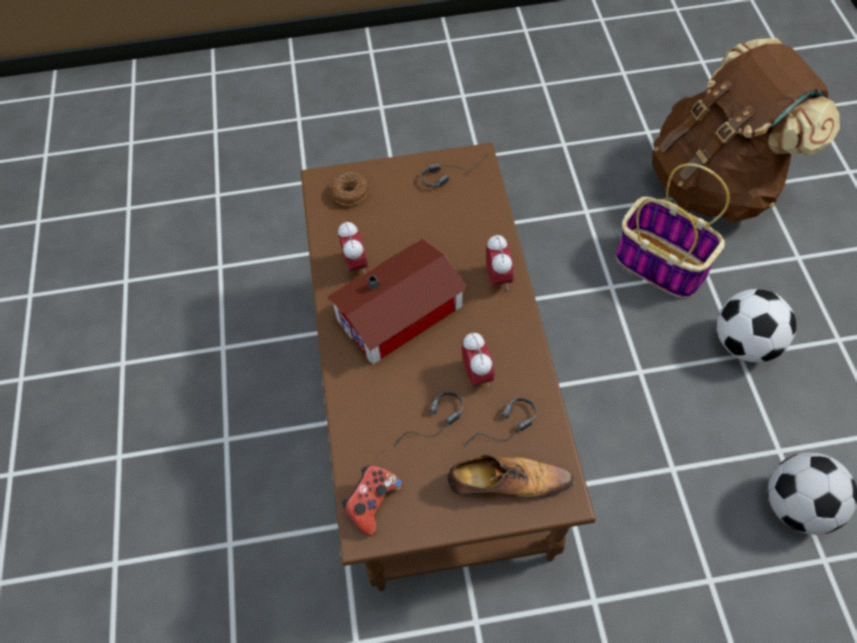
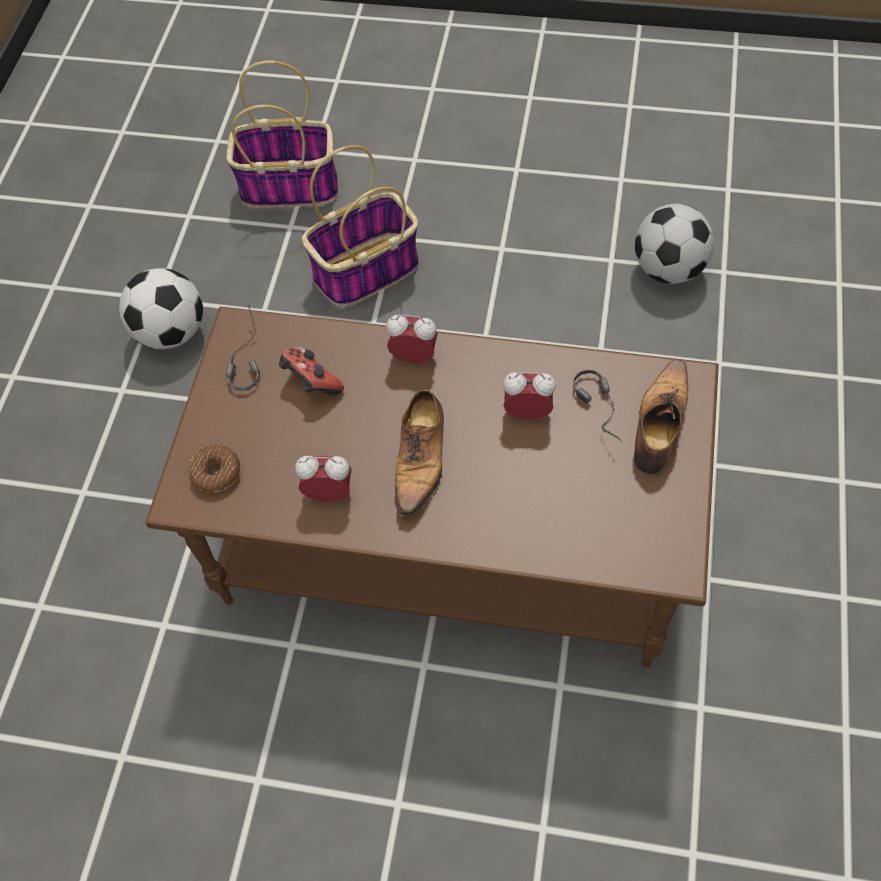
camera: 70 degrees left, 0 degrees up
(372, 503) = (647, 554): game controller -> game controller (311, 383)
(404, 313) = (421, 460): toy house -> shoe
(431, 429) = (578, 474): headphones -> none
(715, 183) = (291, 186): brown backpack -> basket
(744, 343) = (490, 239): football -> football (171, 333)

